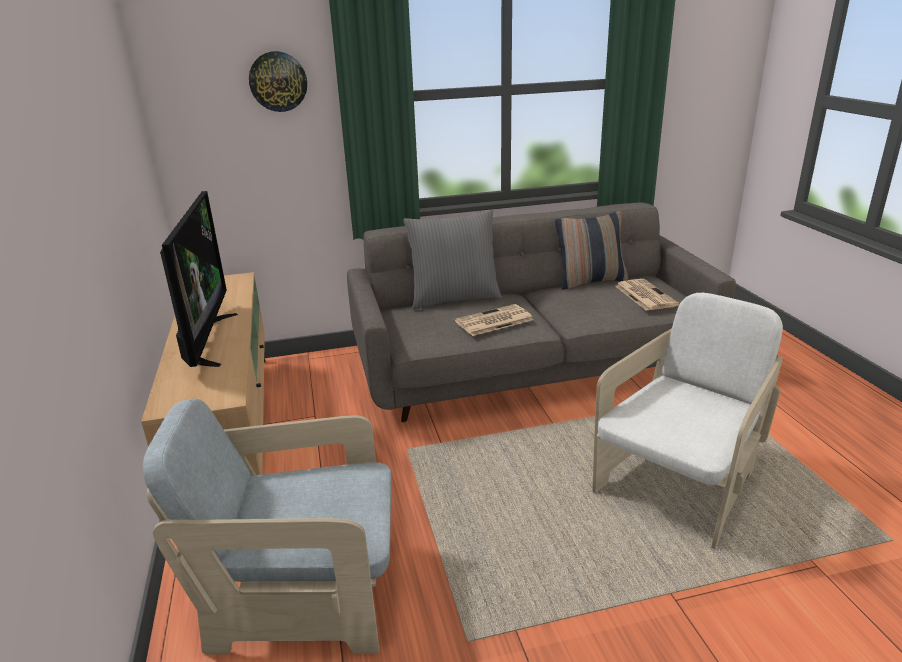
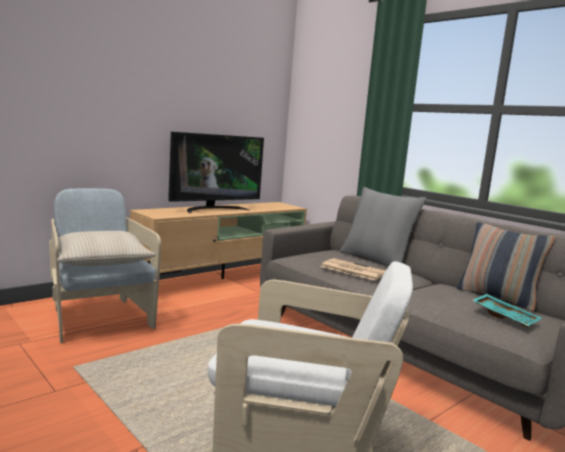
camera: 60 degrees right, 15 degrees down
(278, 81) = (347, 91): wall clock -> none
(326, 508) = (101, 260): none -> beige pillow
(644, 295) = (505, 317): newspaper -> turquoise tray

